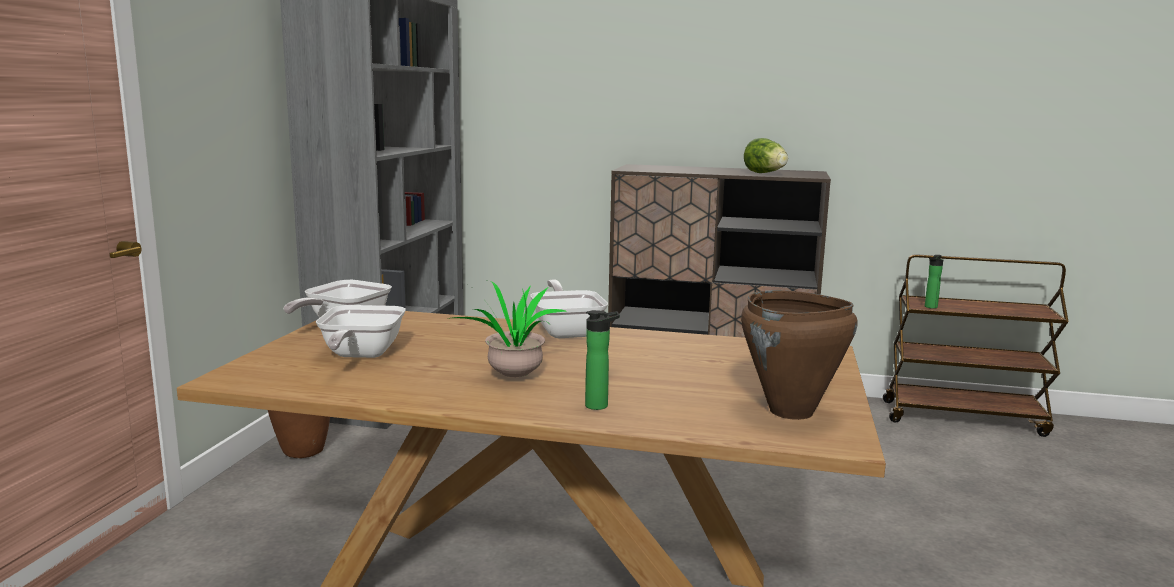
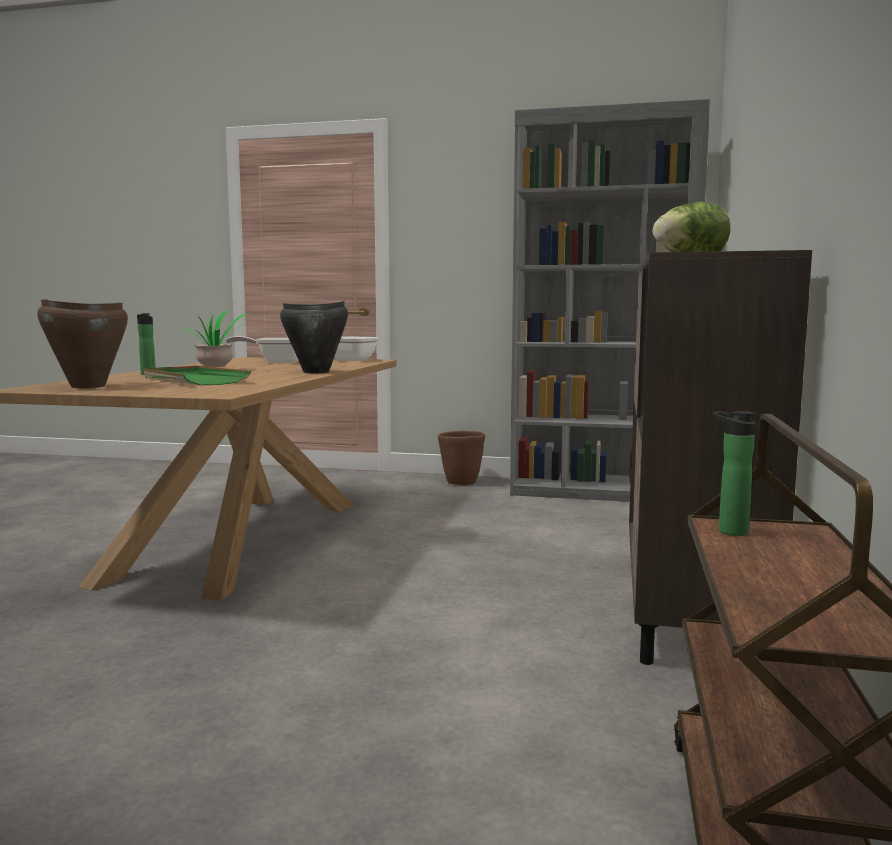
camera: 90 degrees right, 5 degrees down
(566, 331) = (316, 372): frying pan -> black cooking pot
(686, 372) = (194, 380): none -> green tray

